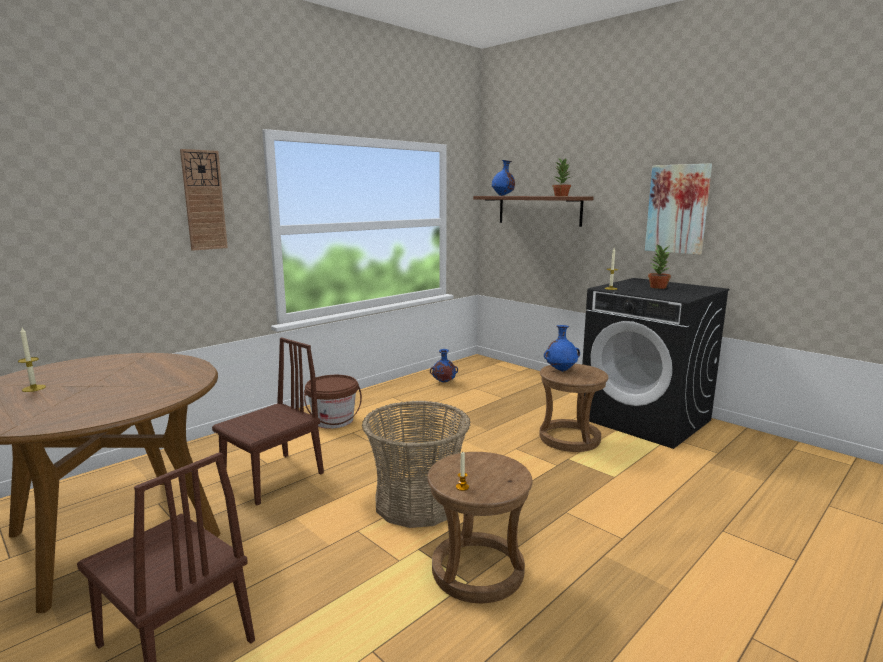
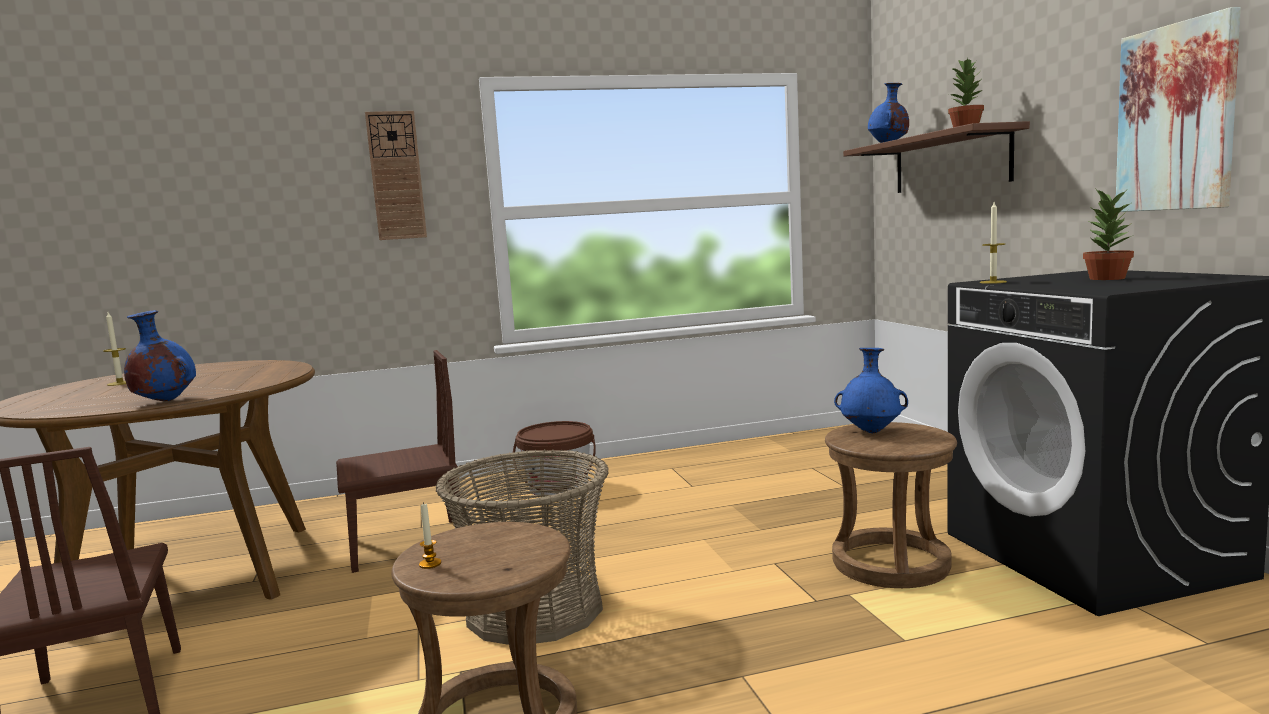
camera: 30 degrees right, 5 degrees down
(443, 382) = (771, 456): blue vase -> blue vase (164, 402)

